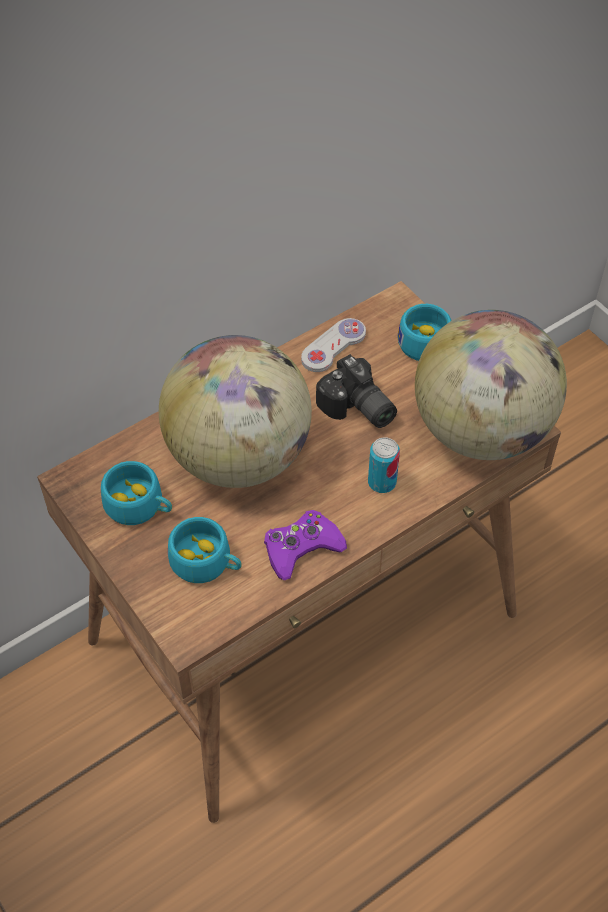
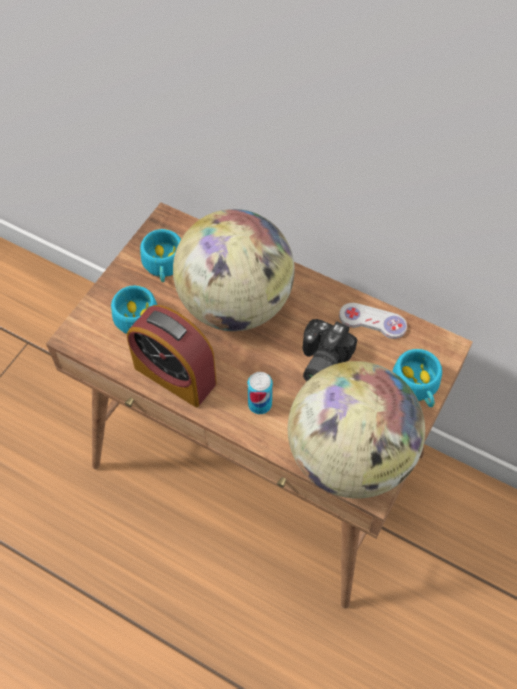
camera: 65 degrees right, 5 degrees up
(302, 548) = (175, 375): purple game controller -> alarm clock

